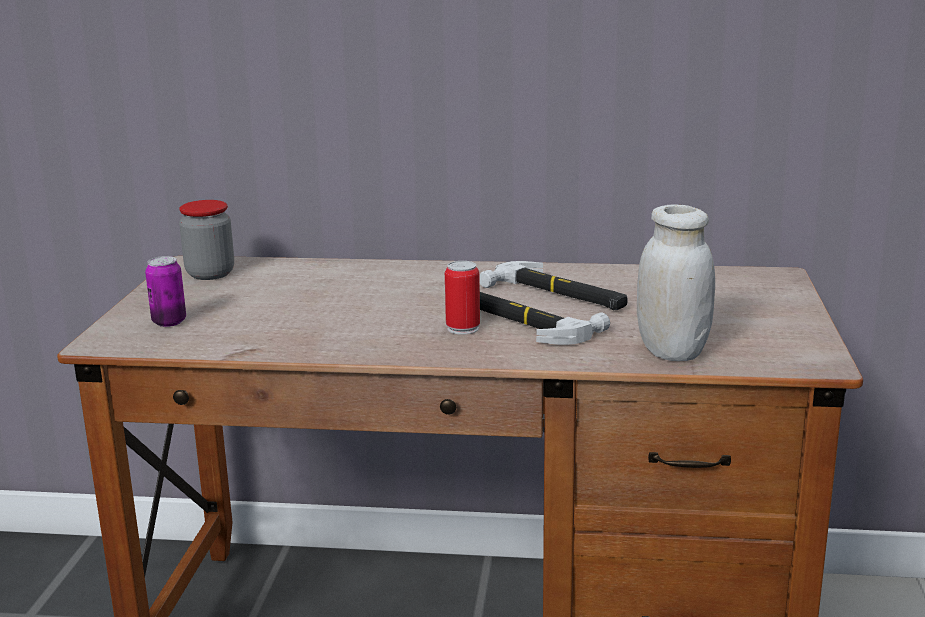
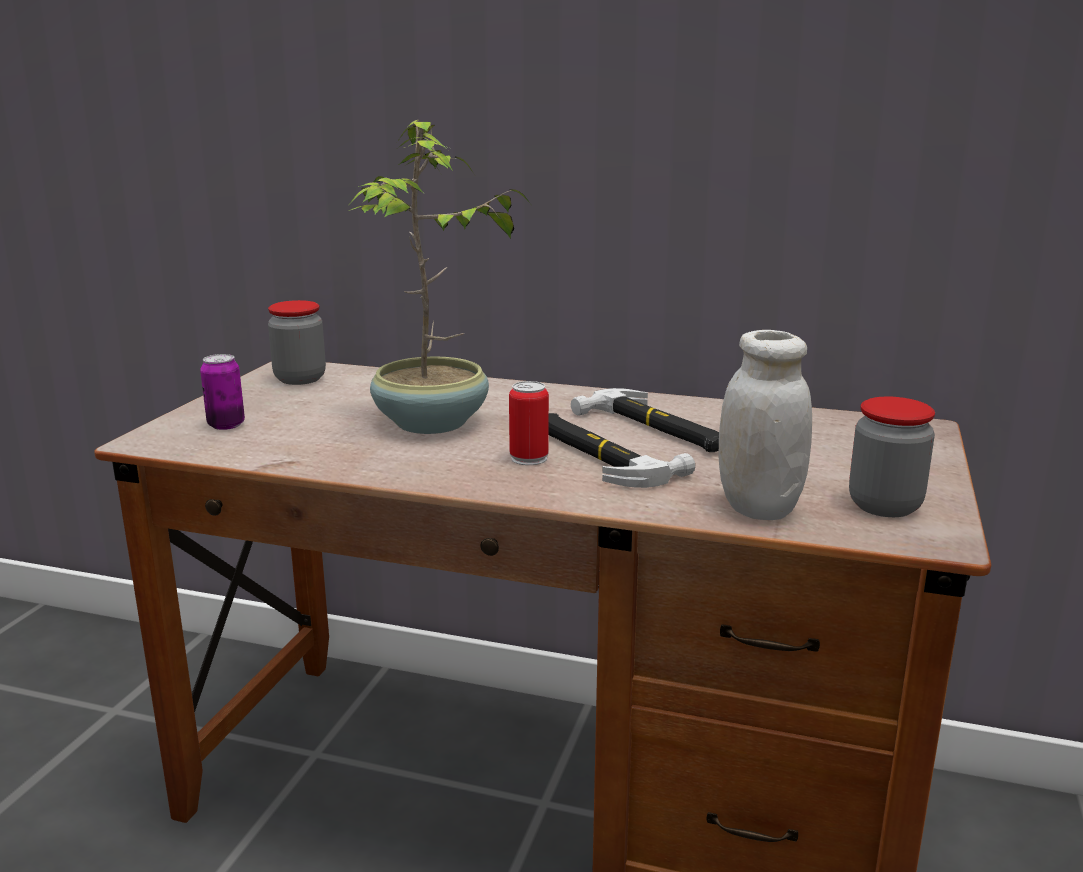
camera: 10 degrees right, 0 degrees up
(360, 306) = (432, 424): none -> potted plant
(770, 341) = (884, 506): none -> jar

